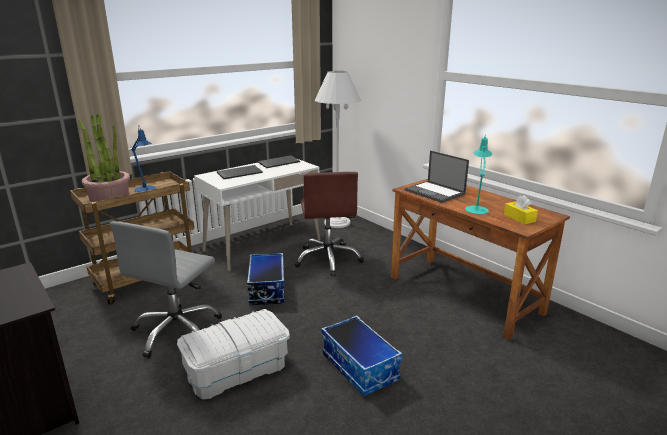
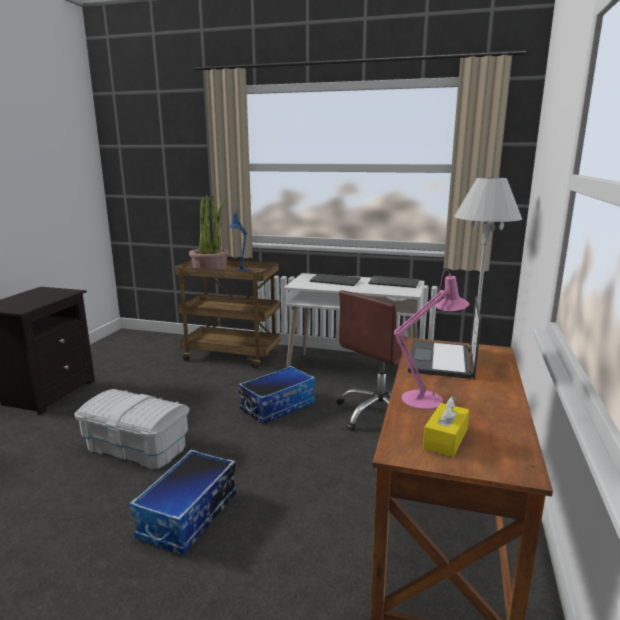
camera: 55 degrees right, 5 degrees down
(177, 331) = (172, 398): grey office chair -> none
(476, 208) = (427, 398): turquoise table lamp -> pink table lamp

